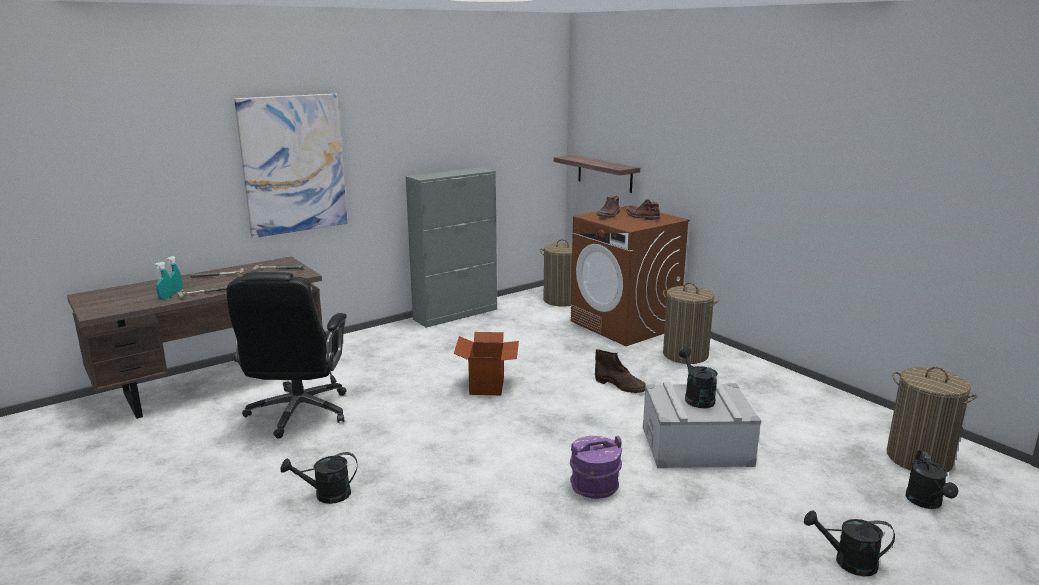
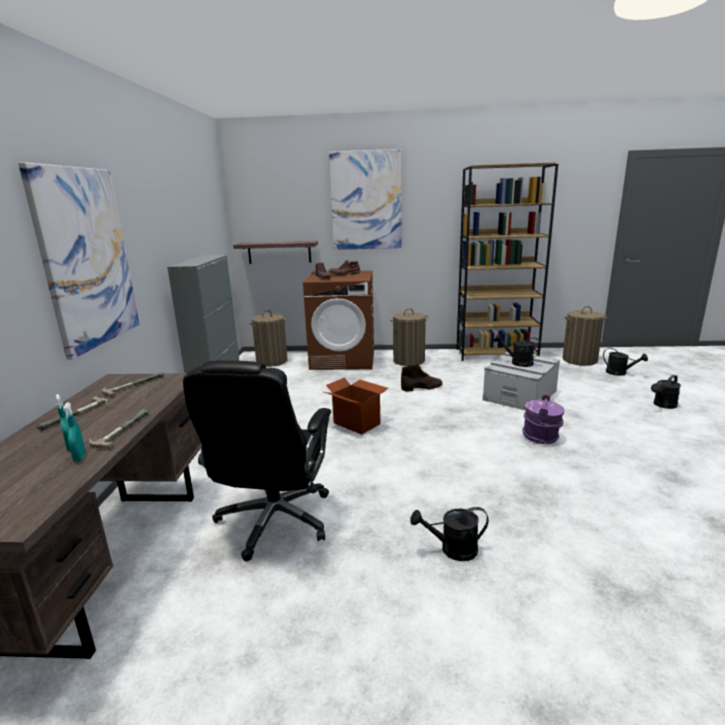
camera: 50 degrees left, 0 degrees up
(298, 413) = (274, 521): black office chair -> black office chair turned 60 degrees clockwise
(326, 495) = (452, 550): black watering can -> black watering can turned 60 degrees clockwise
(694, 125) = (366, 201): none -> picture
(815, 395) = (496, 354): none -> brown bookcase

